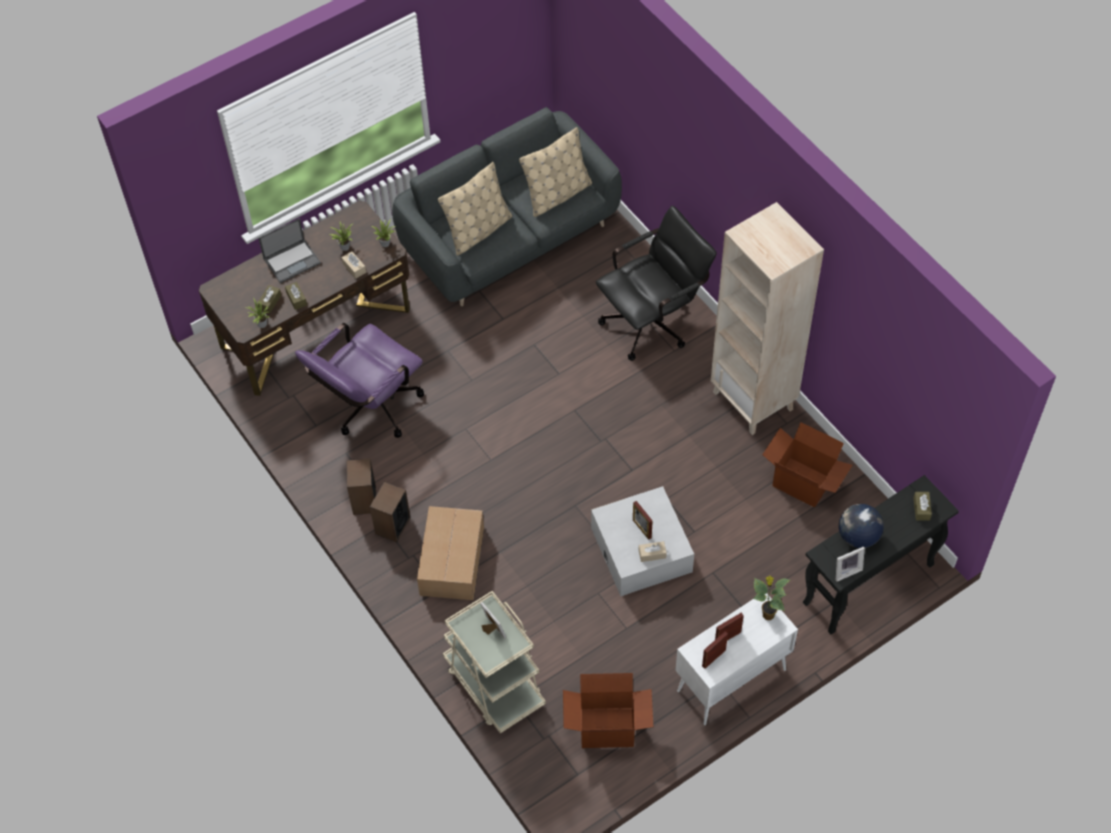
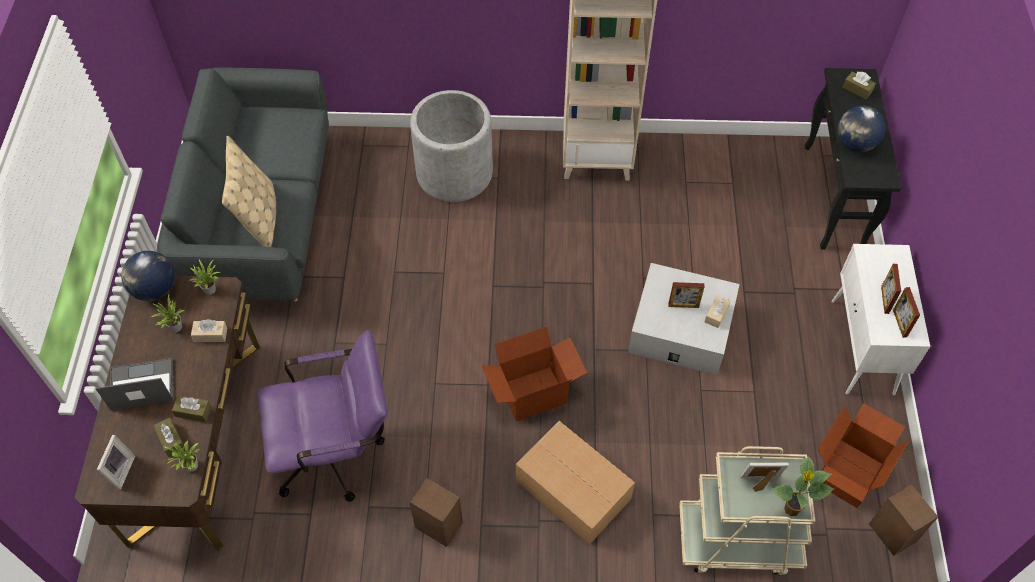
camera: 55 degrees left, 0 degrees up
(292, 260) = (141, 385): laptop -> laptop turned 105 degrees counterclockwise
(361, 217) = (155, 290): none -> globe
(369, 409) = (337, 452): purple office chair -> purple office chair turned 90 degrees counterclockwise
(392, 525) = (489, 517): speaker -> speaker (892, 533)
(557, 195) = (284, 136): beige pillow -> none
(653, 321) = (454, 173): black office chair -> grey planter
(767, 614) = (879, 257): potted plant -> potted plant (791, 510)
(803, 481) = (703, 176): cardboard box -> cardboard box (533, 392)
(846, 570) = (884, 172): picture frame -> picture frame (120, 471)

